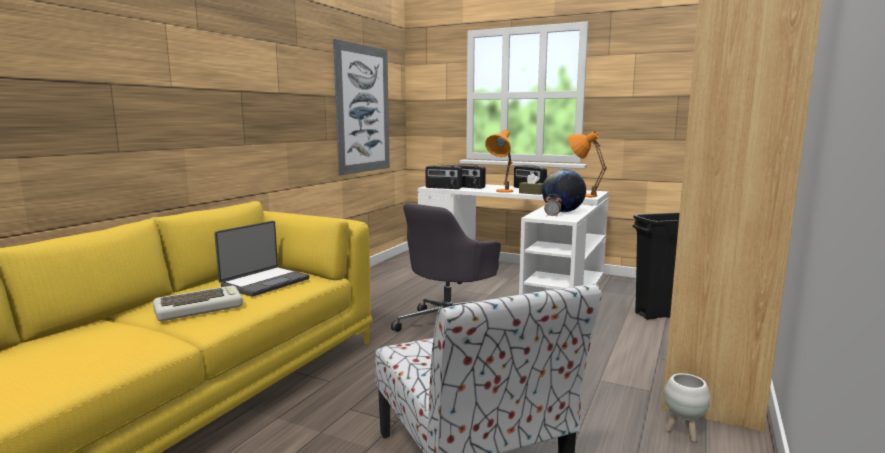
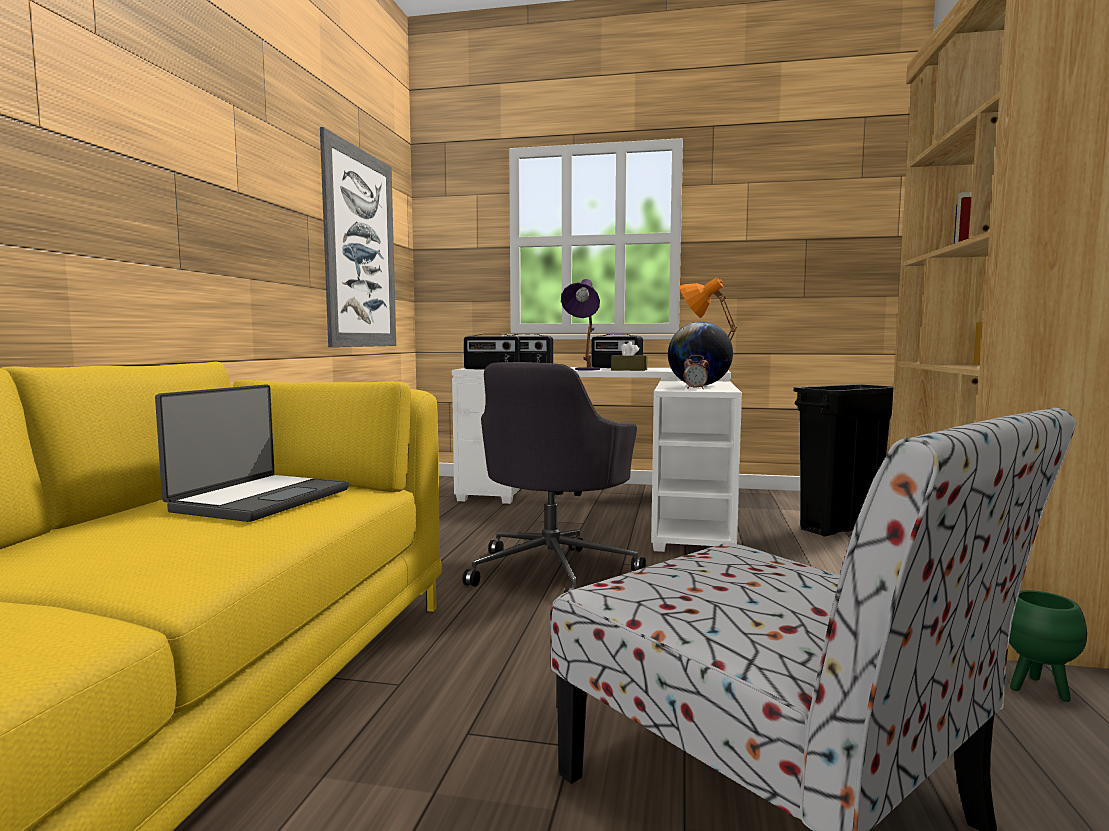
camera: 15 degrees left, 5 degrees down
(200, 309) = (139, 551): keyboard -> none
(500, 192) = (583, 370): orange table lamp -> purple table lamp
(683, 433) = (1038, 690): white planter -> green planter

